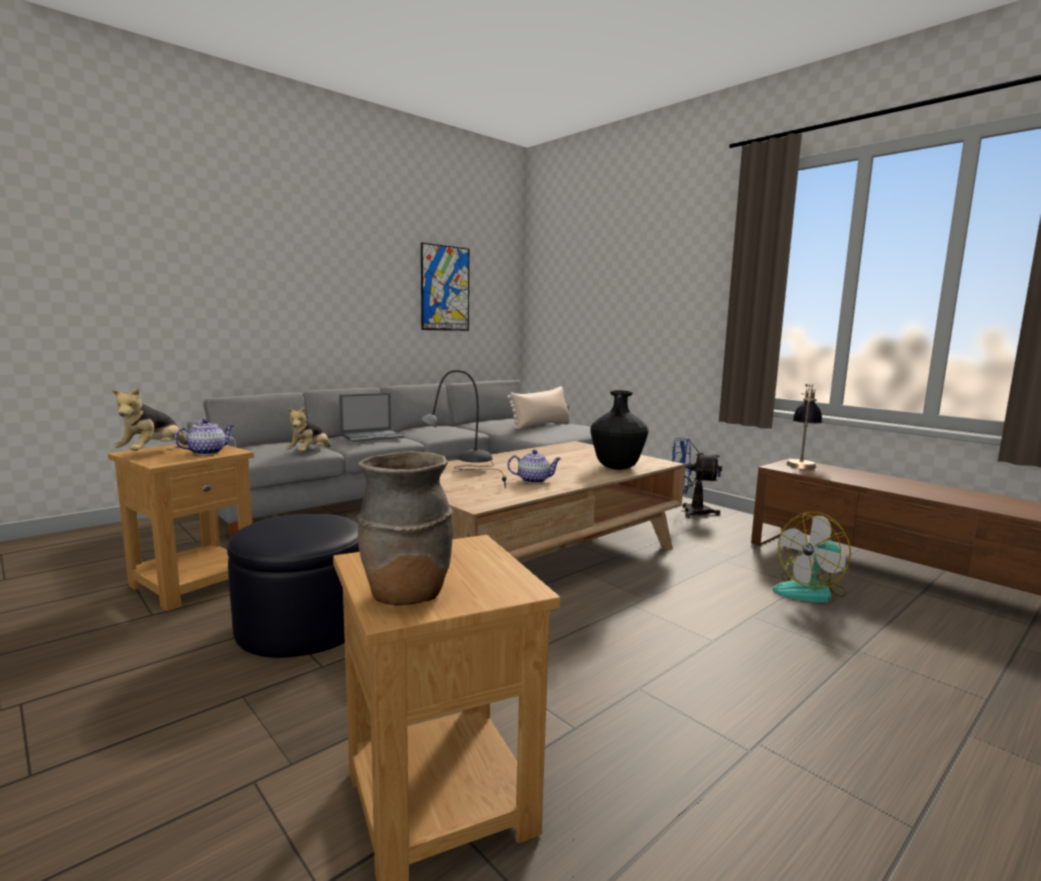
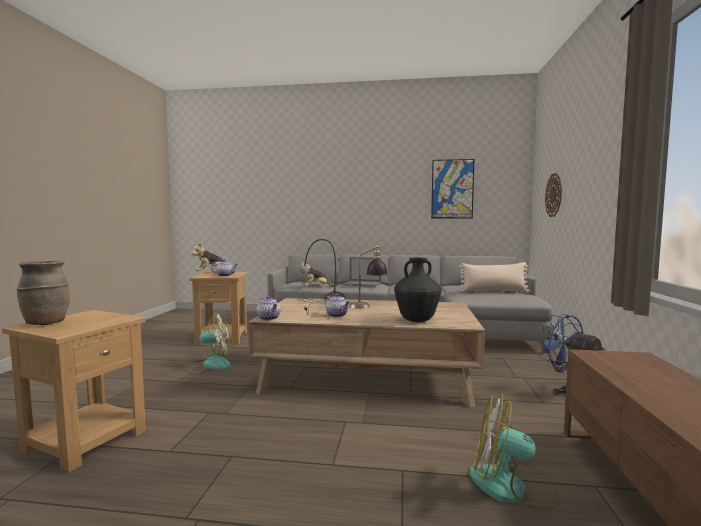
camera: 50 degrees right, 5 degrees down
(302, 625) = (209, 365): black ottoman -> fan
(482, 503) = (269, 318): none -> teapot
(580, 307) = (554, 195): none -> wall clock
(801, 463) = (641, 359): table lamp -> table lamp (368, 306)

